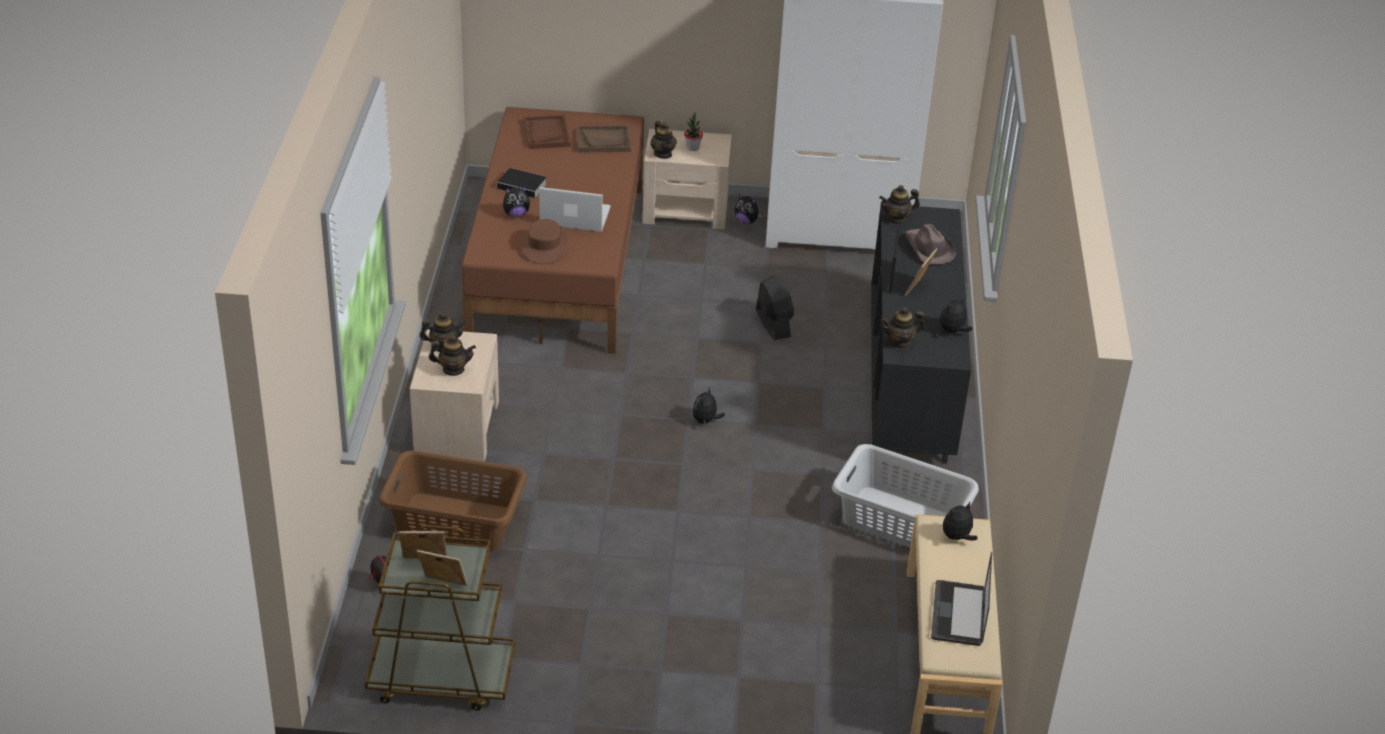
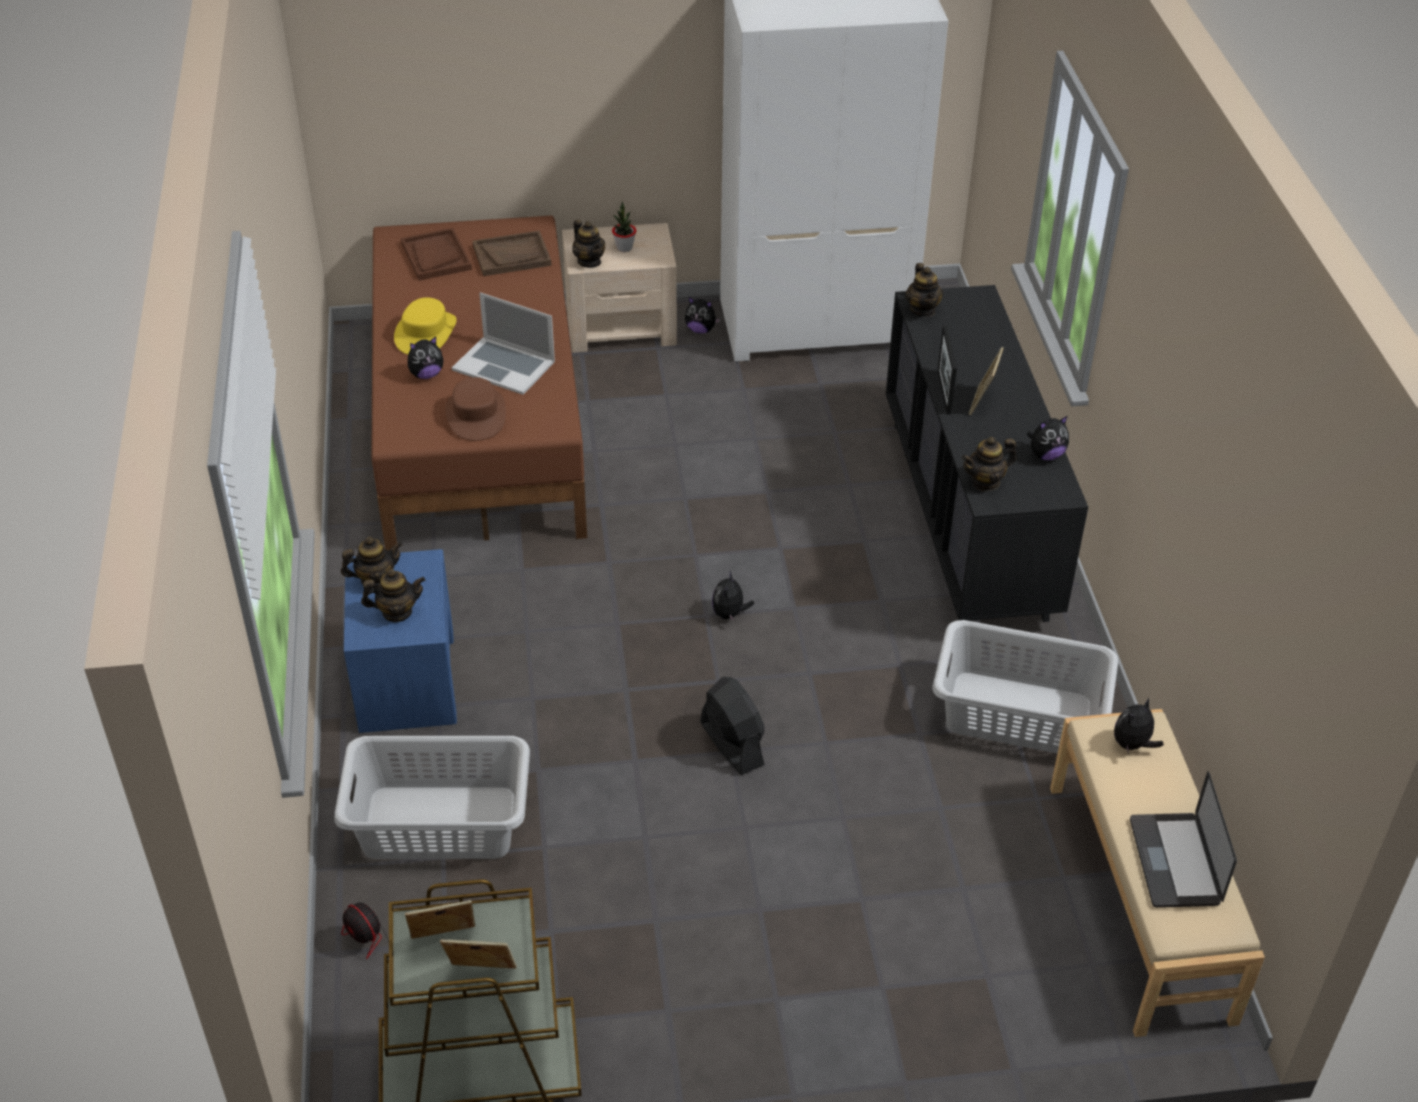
camera: 10 degrees left, 5 degrees up
(455, 521) = (438, 822): brown laundry basket -> grey laundry basket
(457, 427) = (407, 679): beige nightstand -> blue nightstand
(523, 186) = (425, 333): book -> yellow hat
(575, 216) = (504, 365): laptop -> laptop turned 150 degrees counterclockwise
(773, 323) = (774, 463): black fan -> black fan (731, 743)
(897, 219) = (922, 310): teapot -> teapot turned 75 degrees counterclockwise
(929, 248) = (976, 344): brown hat -> none
(952, 331) = (1046, 455): plush toy -> plush toy turned 150 degrees counterclockwise

